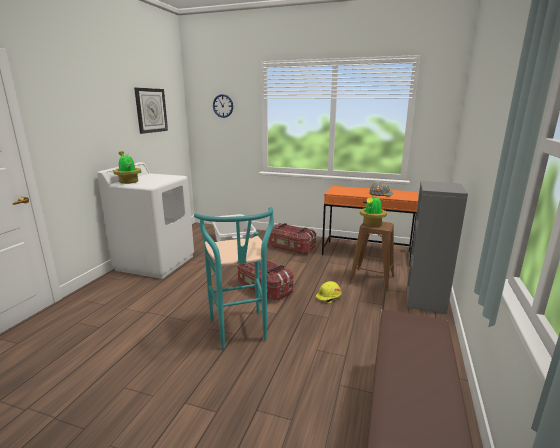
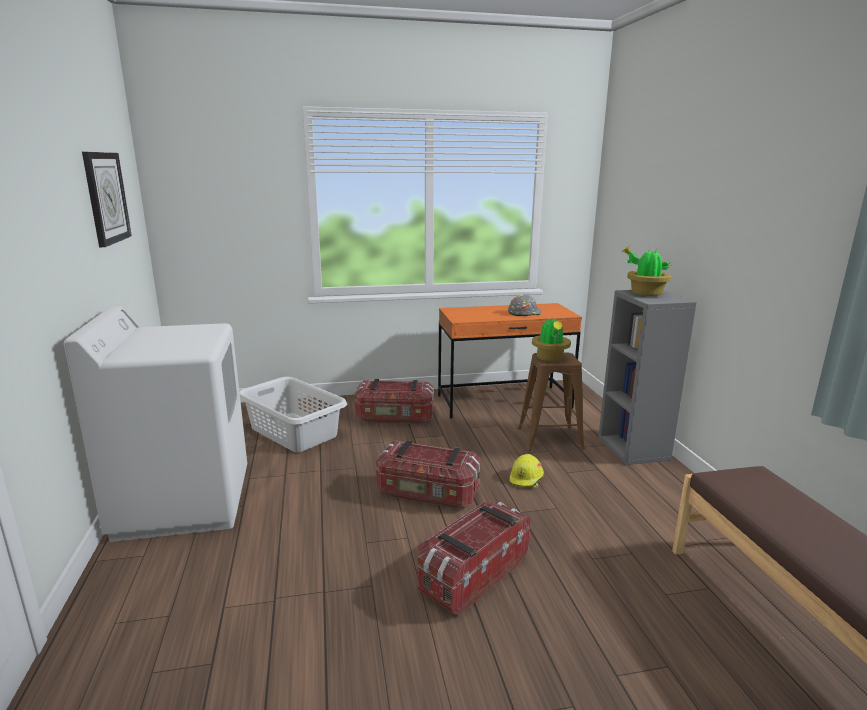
camera: 30 degrees left, 0 degrees up
(128, 182) = (136, 352): potted plant -> potted plant (644, 293)
(223, 106) = (227, 184): wall clock -> none
(240, 333) = (472, 574): turquoise stool -> storage box

